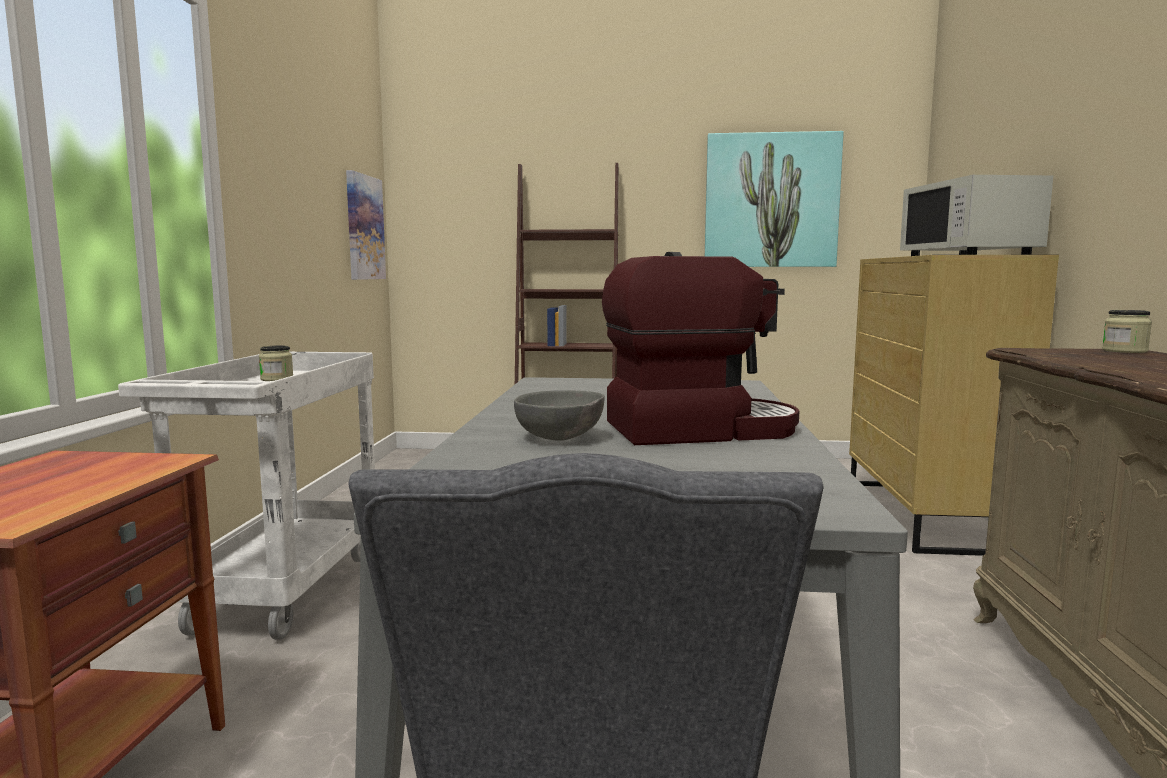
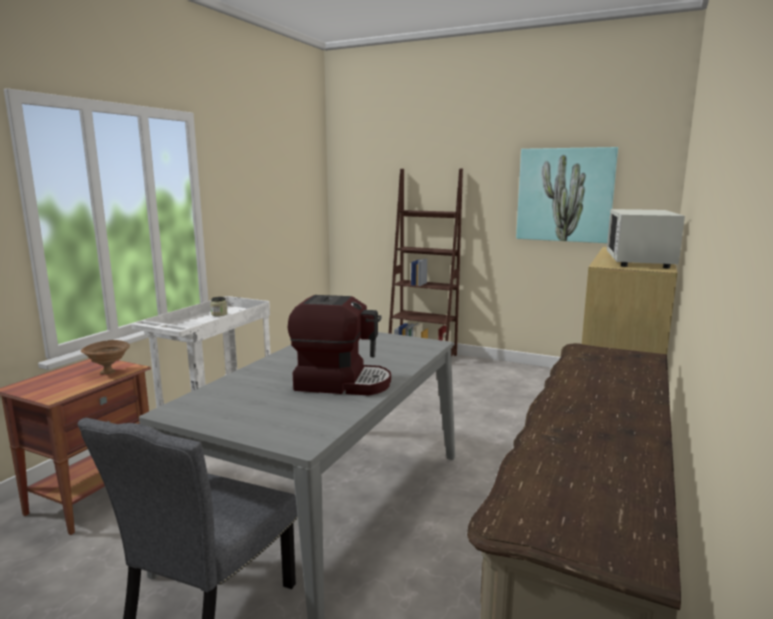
camera: 20 degrees right, 5 degrees up
(123, 470) = (109, 372): none -> brown bowl
(364, 228) = (307, 209): picture -> none
(560, 439) = (271, 381): grey bowl -> none
(1124, 351) = (644, 356): jar -> none

